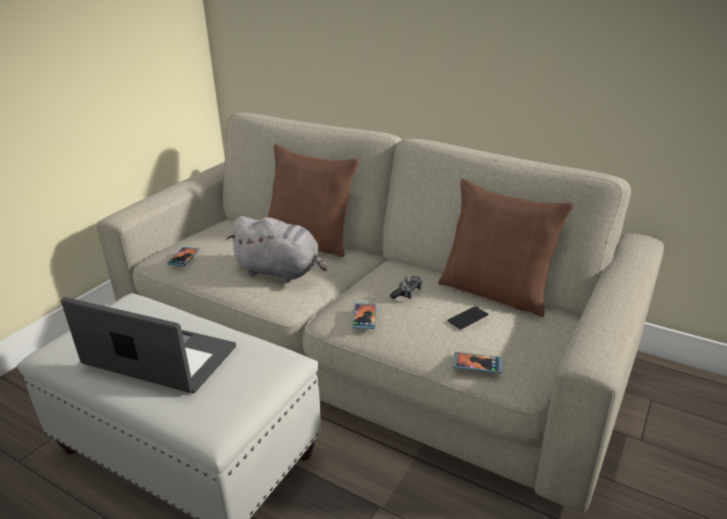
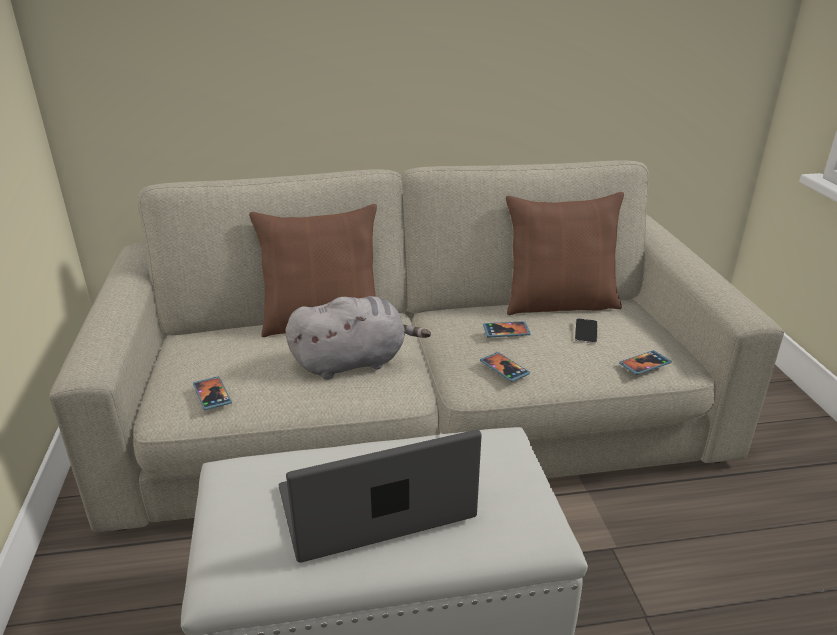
camera: 40 degrees left, 0 degrees up
(407, 293) = (506, 331): game controller -> phone

